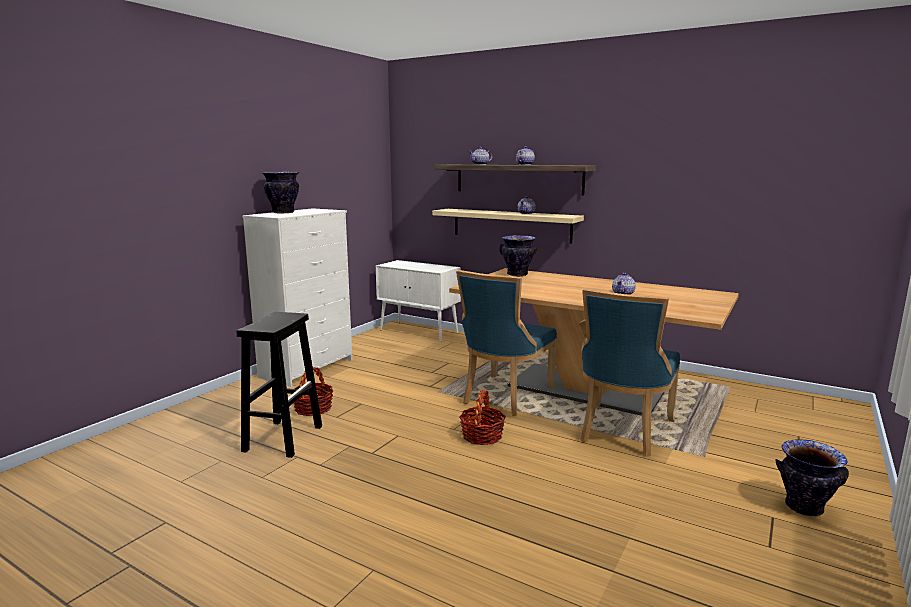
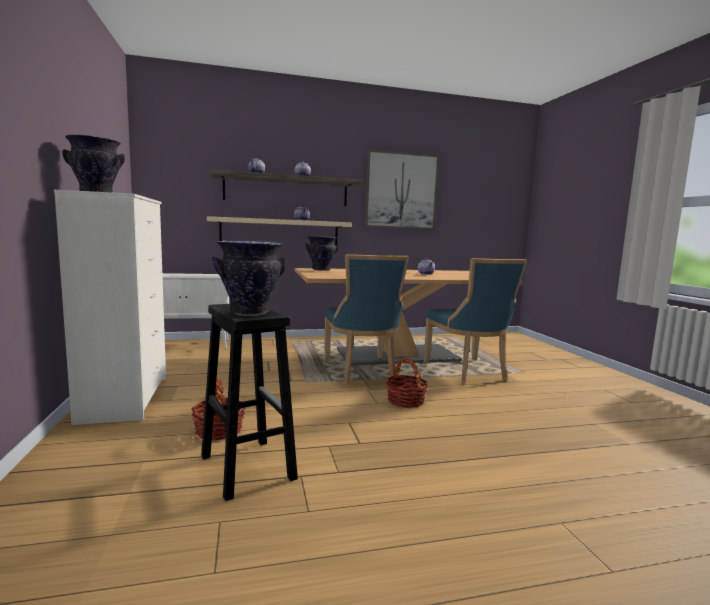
camera: 45 degrees left, 5 degrees down
(659, 173) = (401, 191): none -> picture
(804, 508) = (601, 381): vase -> vase (250, 313)

